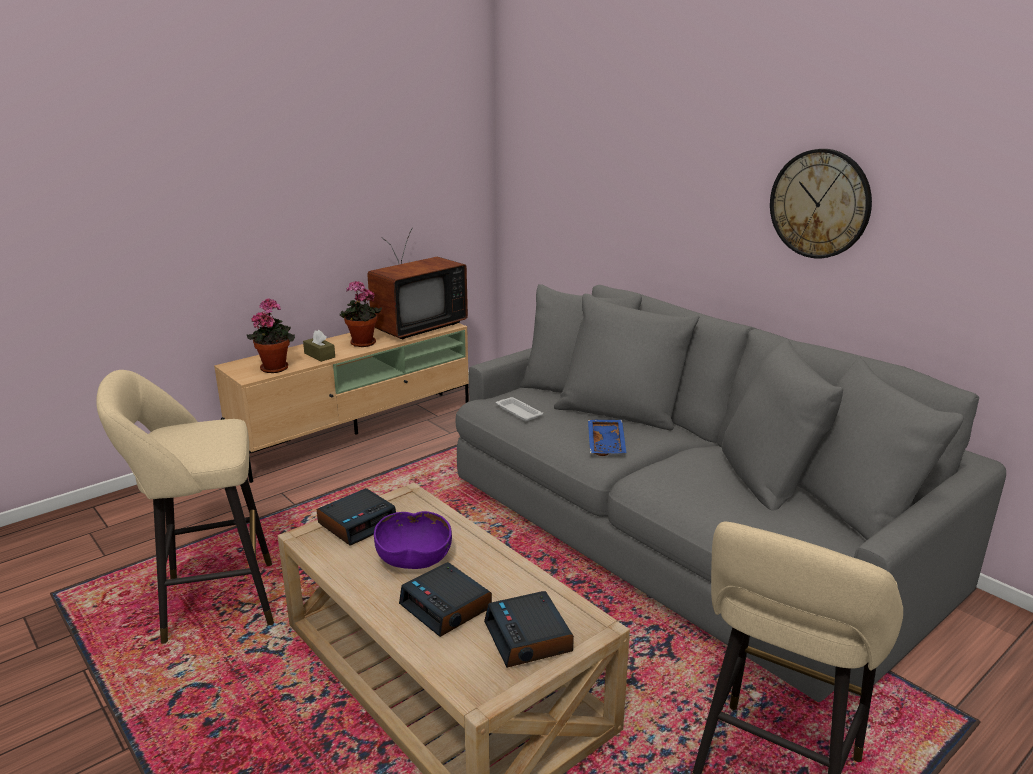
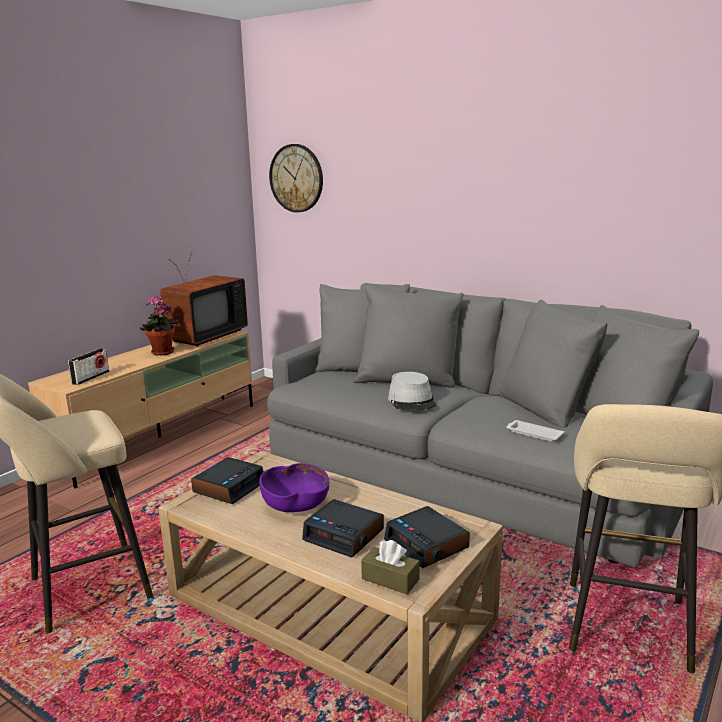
camera: 15 degrees left, 5 degrees down
(275, 367) = (90, 377): potted plant -> radio
(319, 355) = (127, 365): brown tissue box -> brown tissue box (390, 579)
(518, 412) = (325, 388): white tray -> white tray (533, 434)
(607, 444) = (412, 401): blue tray -> grey hat
(820, 204) = (545, 197): wall clock -> wall clock (296, 178)

